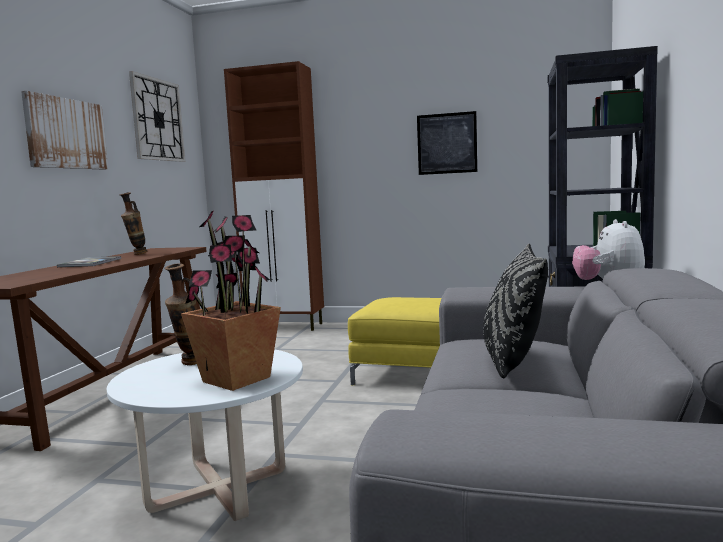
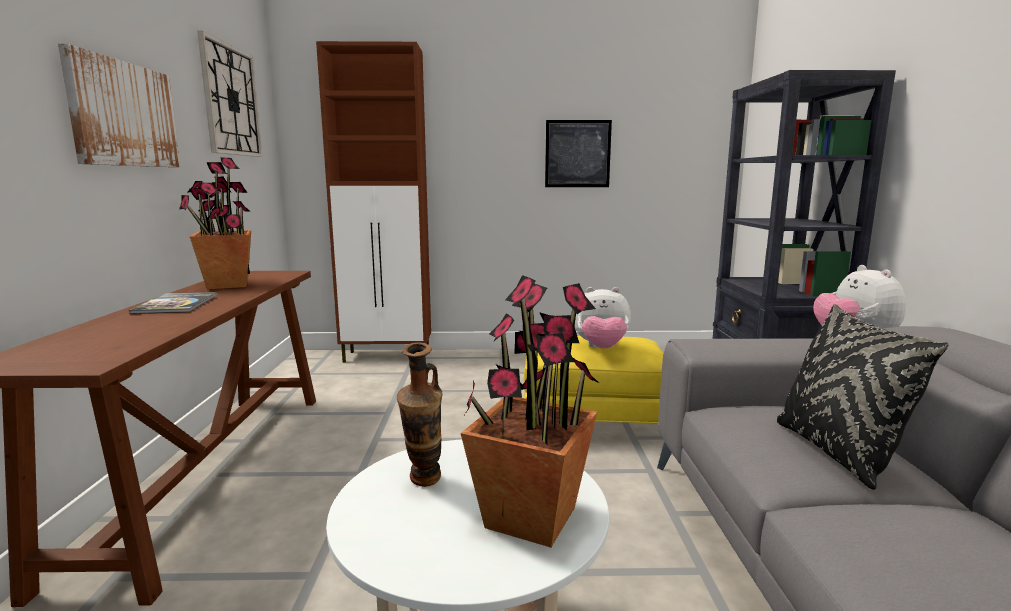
camera: 15 degrees left, 5 degrees up
(136, 254) = (227, 285): vase -> potted plant
(415, 304) = (601, 348): none -> plush toy

